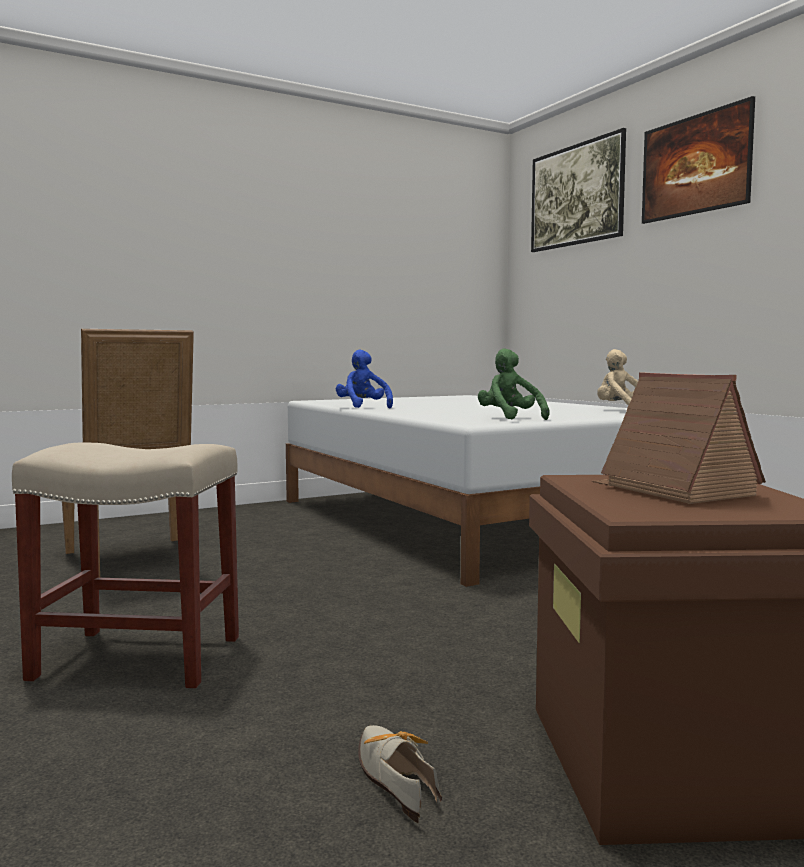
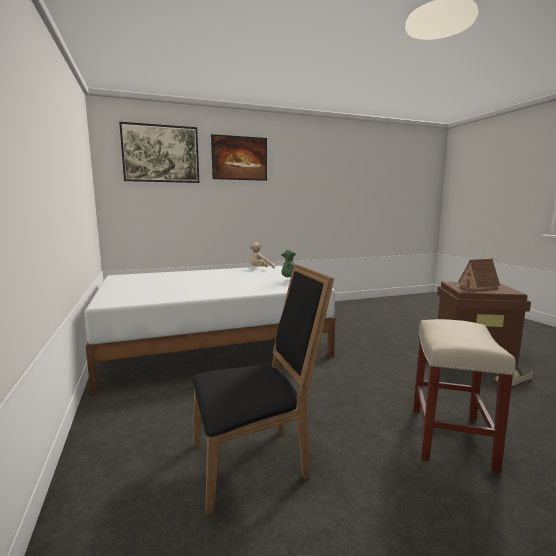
camera: 80 degrees left, 5 degrees up
(363, 407) = (197, 295): blue plush toy -> none

